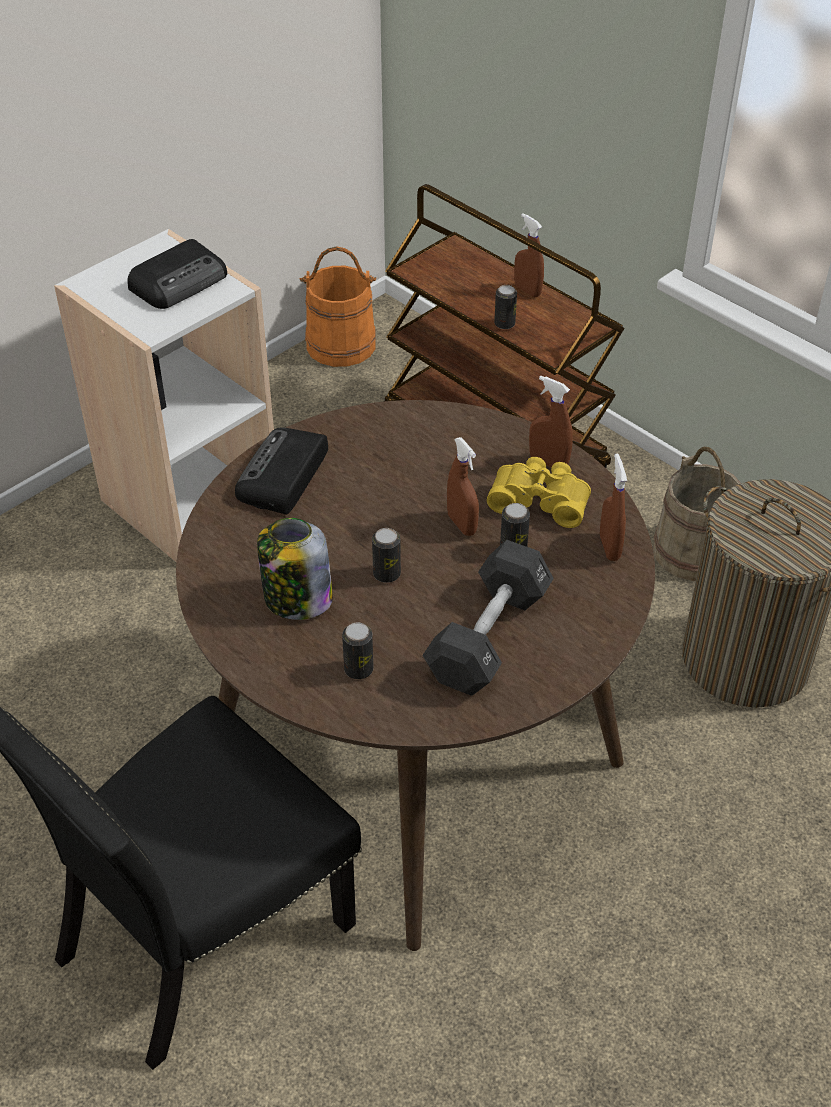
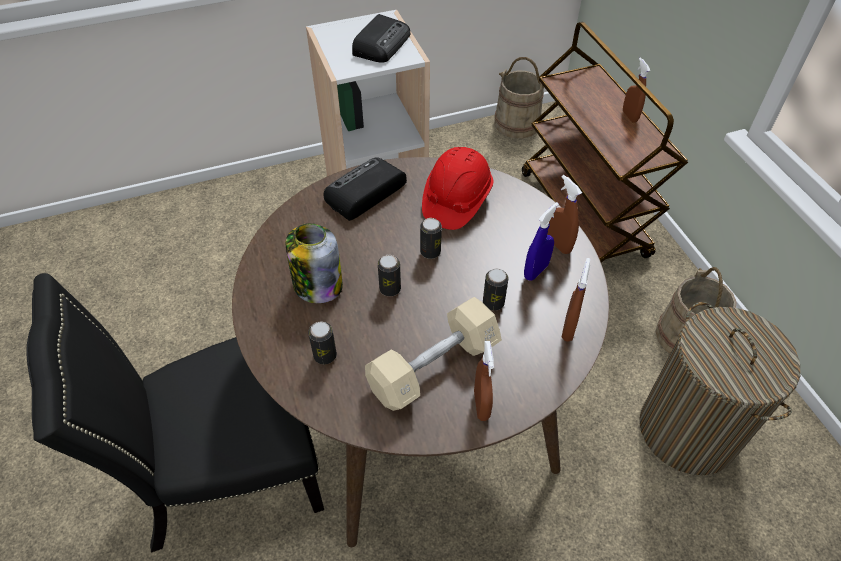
camera: 25 degrees right, 5 degrees up
(180, 281) = (382, 44): radio -> radio turned 45 degrees counterclockwise
(341, 344) = (517, 123): orange bucket -> beige bucket
(401, 450) = (456, 200): none -> red hard hat
(462, 524) = (466, 270): brown spray bottle -> brown spray bottle (481, 405)
(488, 636) = (433, 366): black dumbbell -> beige dumbbell
(504, 324) = (600, 134): can -> can (430, 252)
(540, 500) = (536, 271): yellow binoculars -> blue spray bottle

